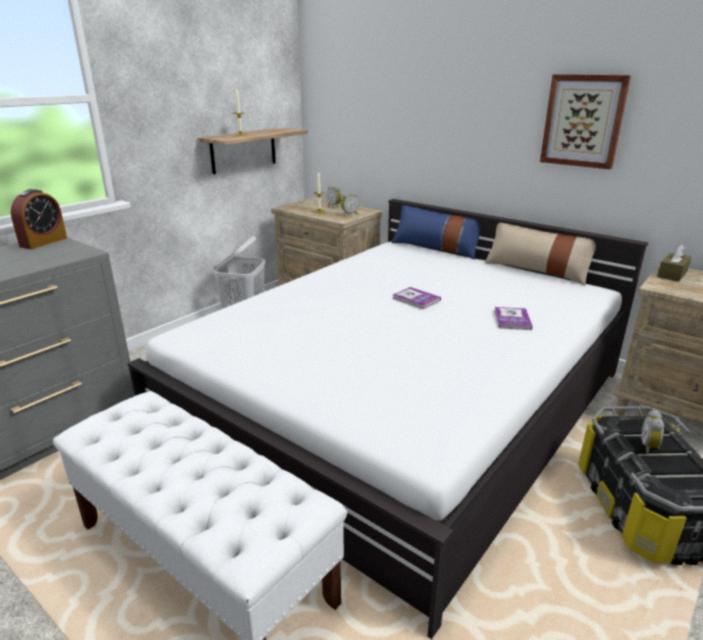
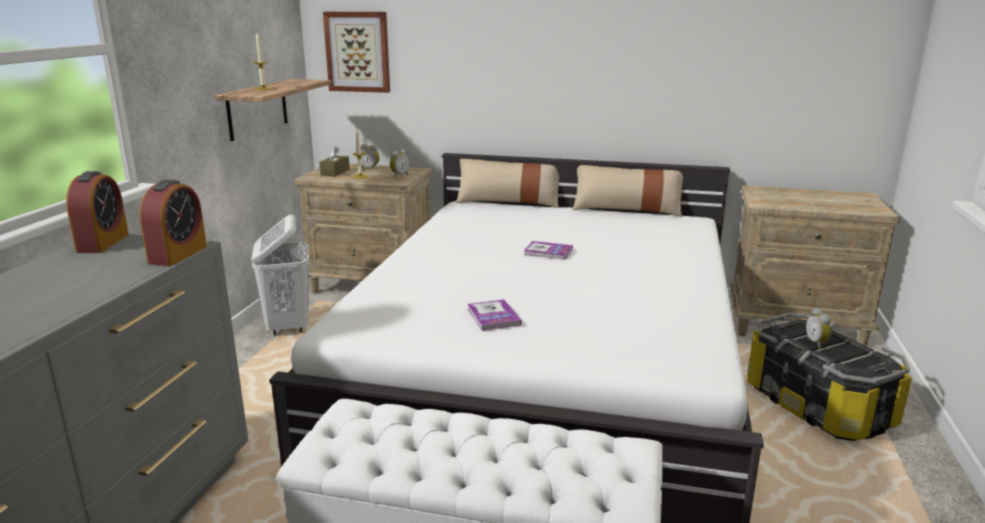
camera: 25 degrees left, 5 degrees down
(68, 258) = (178, 254): none -> alarm clock
(436, 248) = (508, 202): blue pillow -> beige pillow
(512, 320) = (654, 255): book -> book (493, 316)
(583, 121) = (655, 56): picture -> picture (358, 52)
(672, 274) = (762, 193): brown tissue box -> brown tissue box (335, 172)

